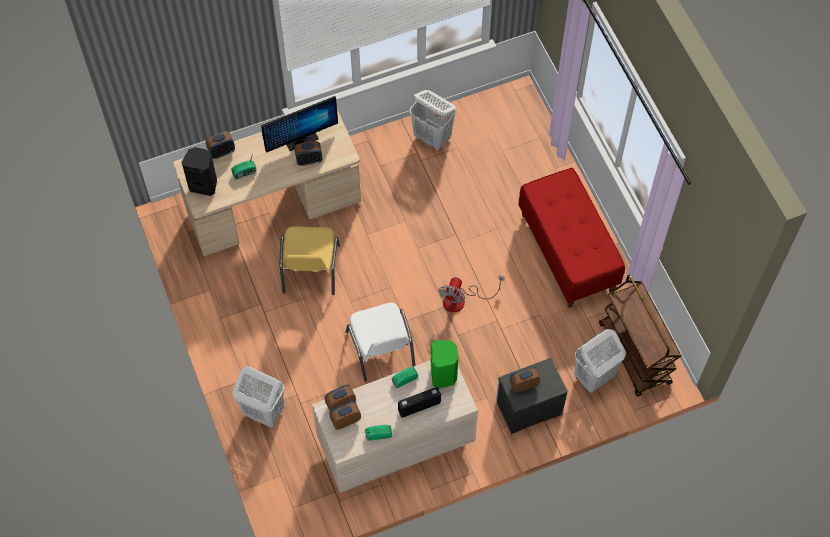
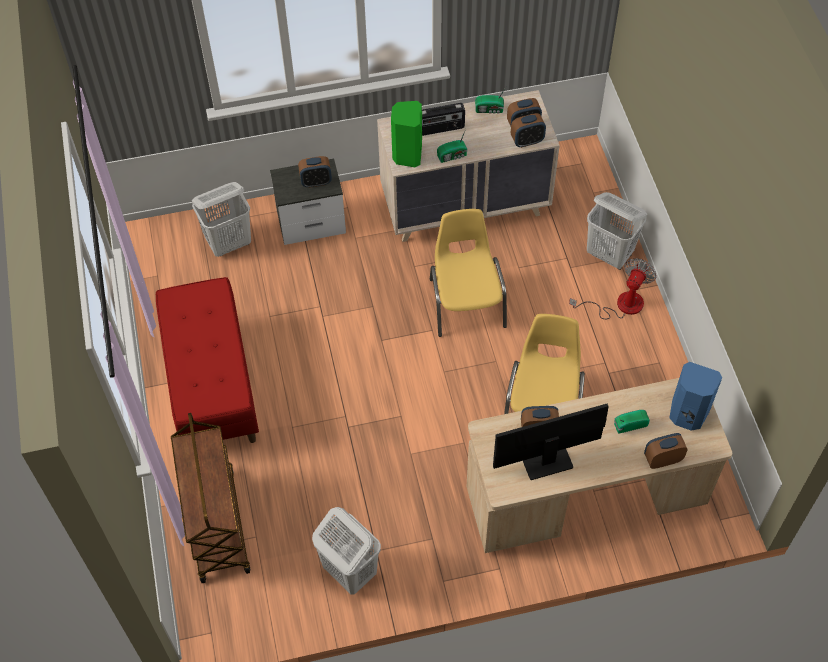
camera: 170 degrees left, 5 degrees down
(204, 184) = (687, 415): black speaker -> blue speaker
(381, 350) = (466, 302): white chair -> yellow chair
(462, 300) = (359, 345): fan -> fan (620, 305)
(635, 354) = (174, 260): brown cart -> brown cart (216, 523)

